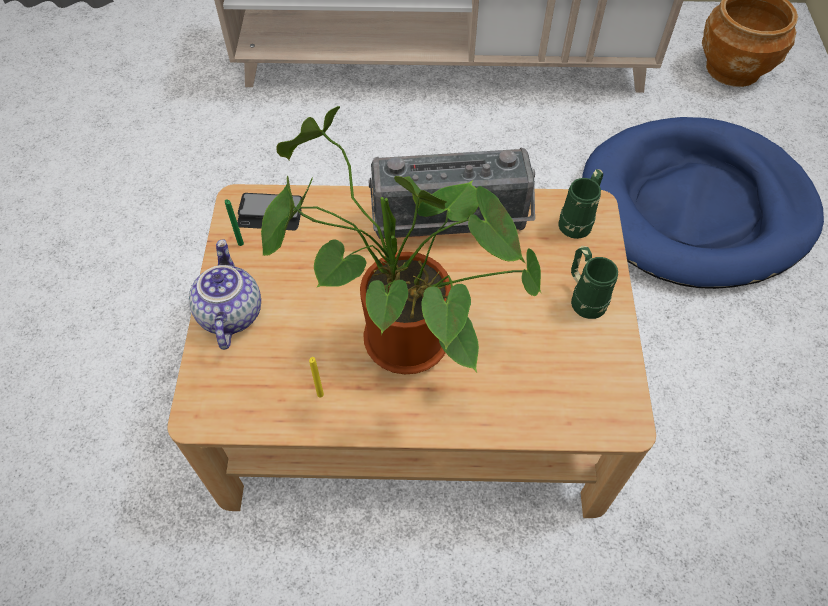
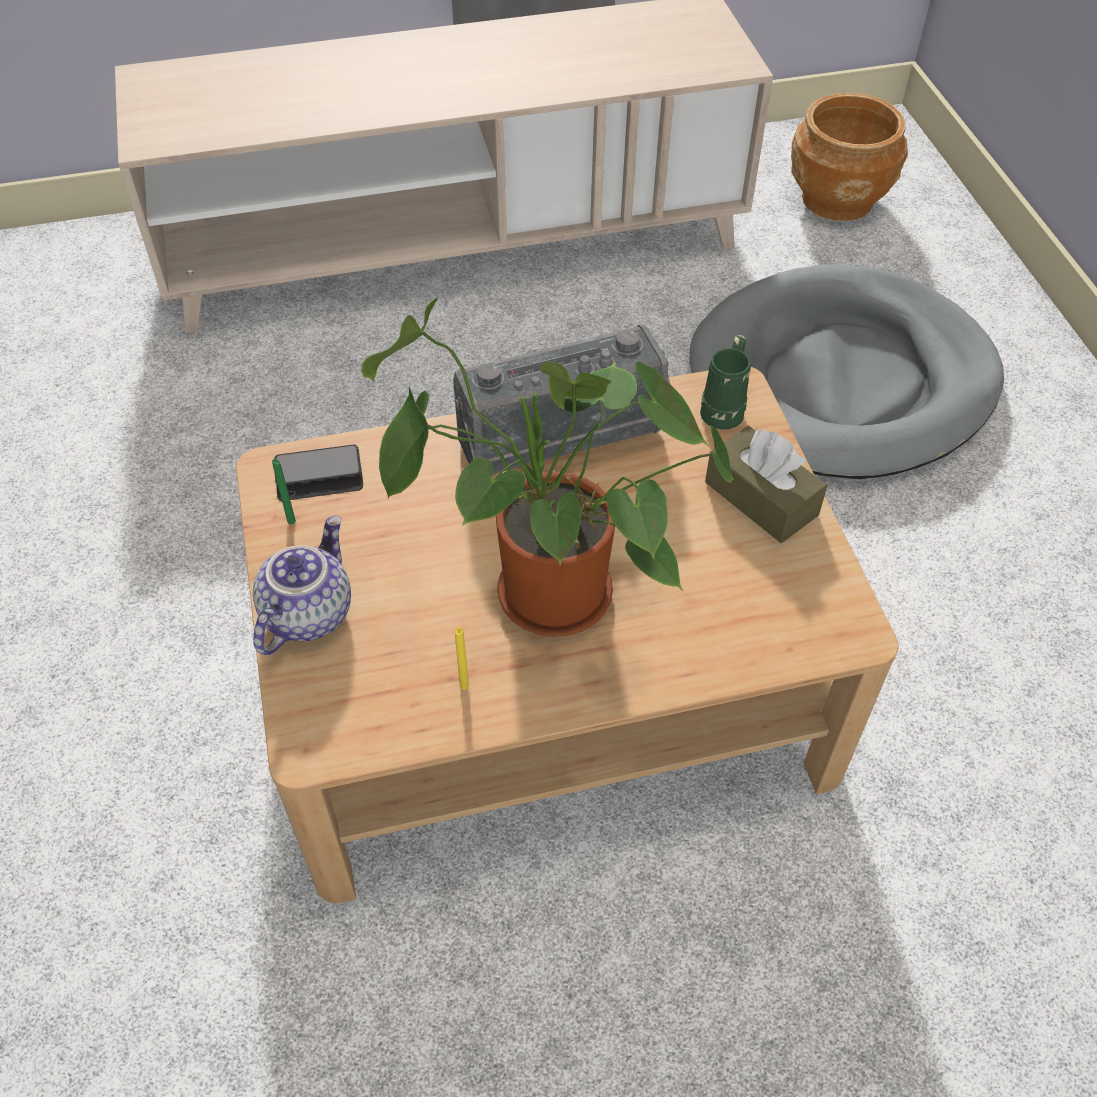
camera: 15 degrees left, 5 degrees down
(229, 314) = (306, 613): teapot -> teapot turned 45 degrees clockwise
(584, 298) = (761, 498): green mug -> brown tissue box
(695, 207) = (841, 380): blue dog bed -> grey dog bed

